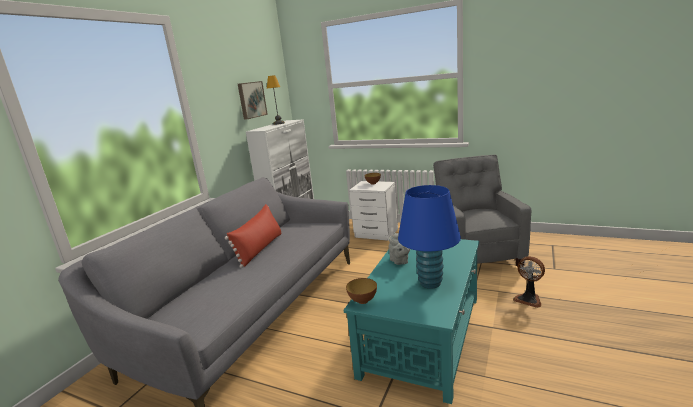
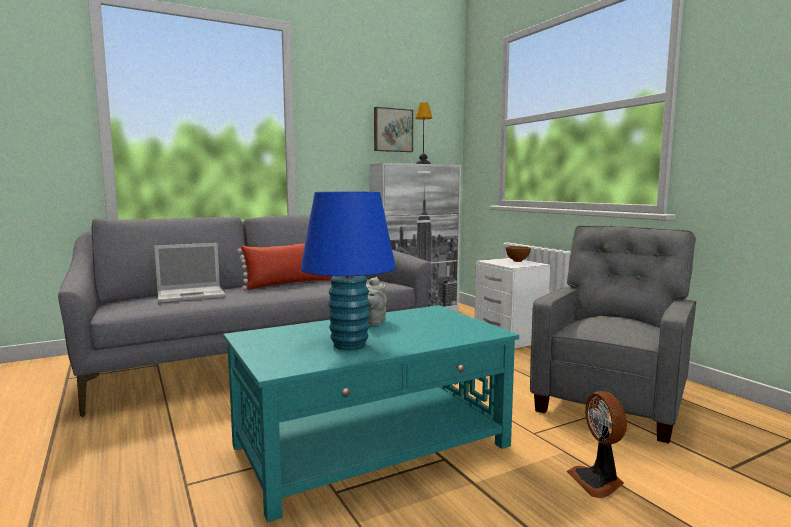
camera: 35 degrees right, 10 degrees down
(216, 288) = (192, 294): none -> laptop
(362, 301) = (253, 334): bowl -> none

